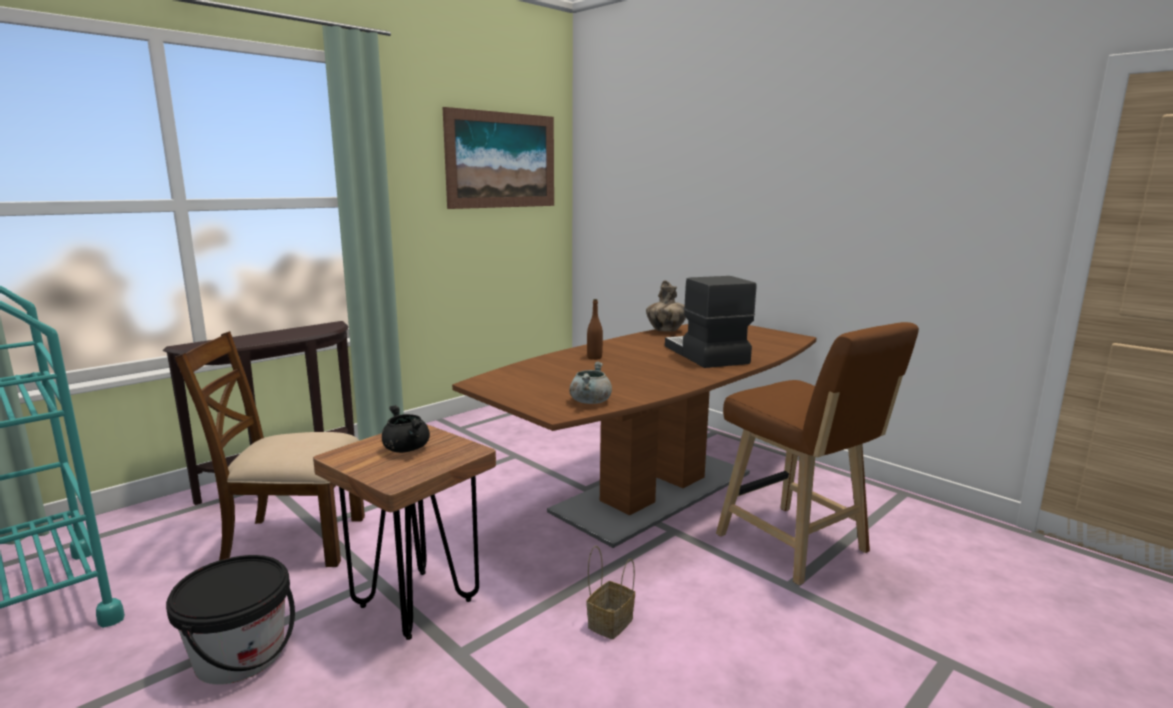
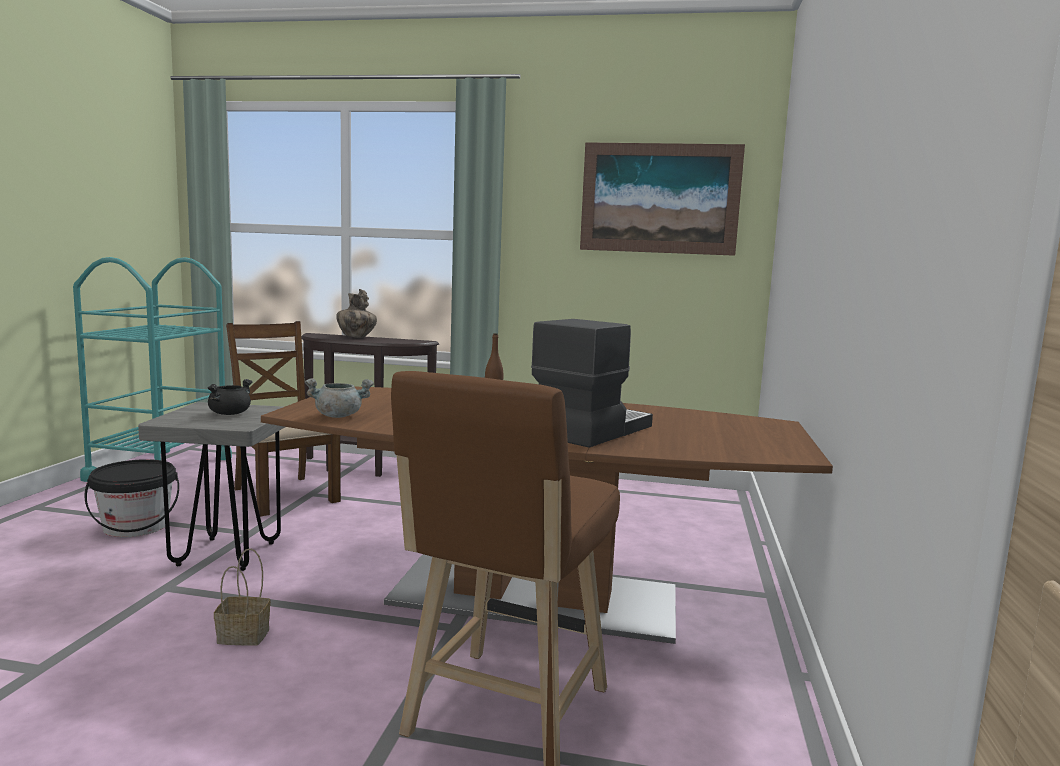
camera: 55 degrees right, 5 degrees down
(415, 603) = (226, 554): brown stool -> grey stool
(666, 331) = (667, 410): vase -> vase (356, 337)

